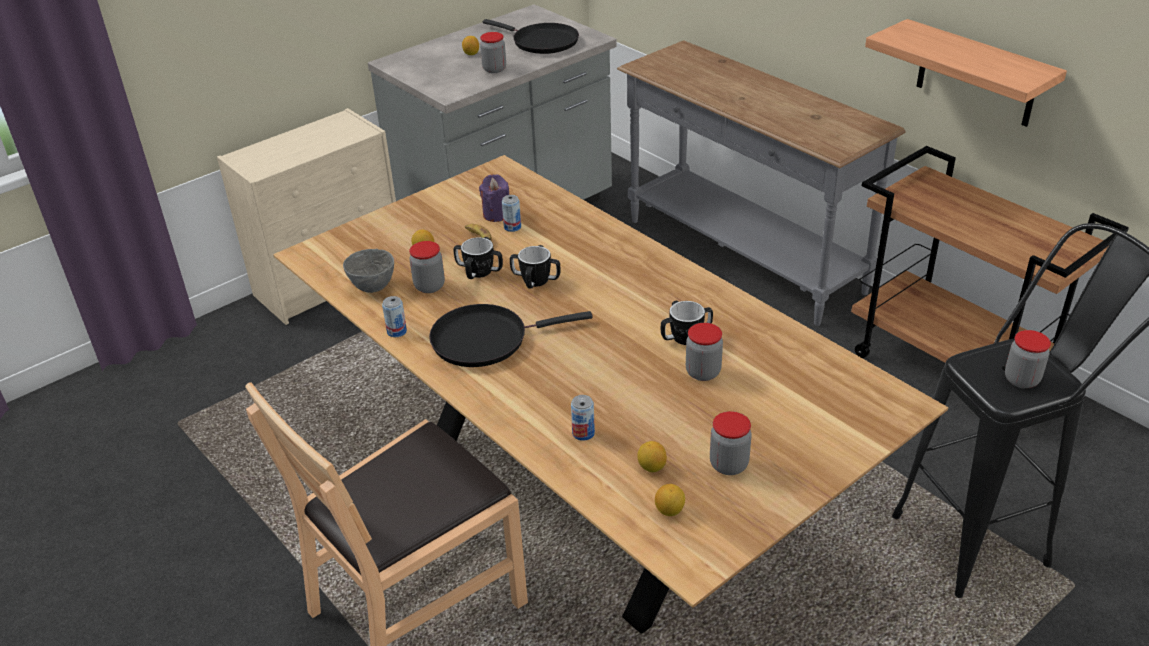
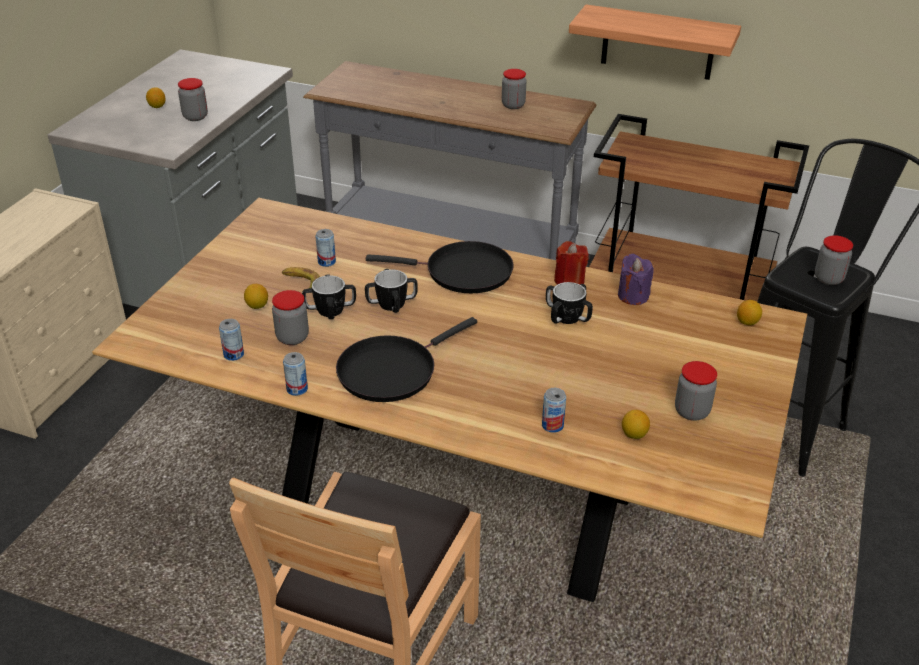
camera: 30 degrees left, 0 degrees up
(372, 287) = (233, 355): grey bowl -> can
(497, 214) = (300, 254): purple candle -> purple candle (633, 296)
(541, 42) = (221, 83): black frying pan -> black frying pan (463, 272)
(669, 510) = (679, 465): lemon -> lemon (747, 322)
(703, 372) = (606, 342): jar -> jar (513, 105)
(719, 303) = (569, 281): none -> red candle

